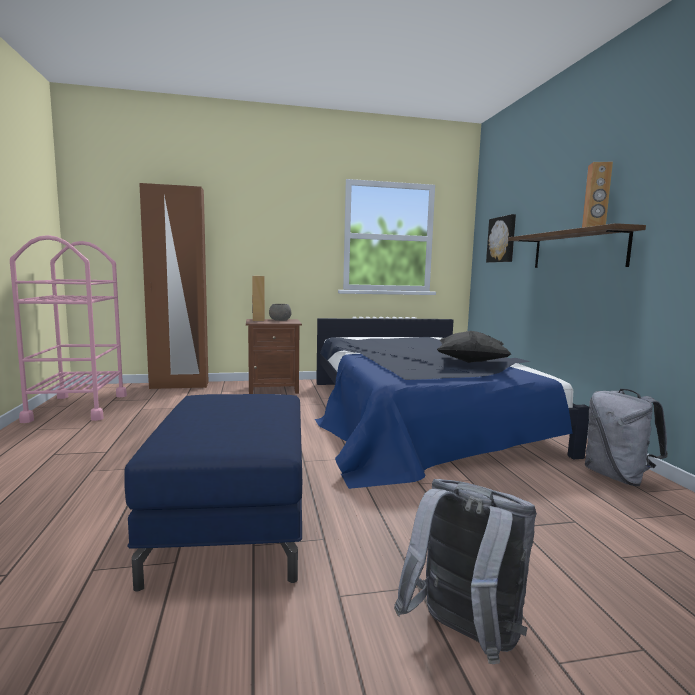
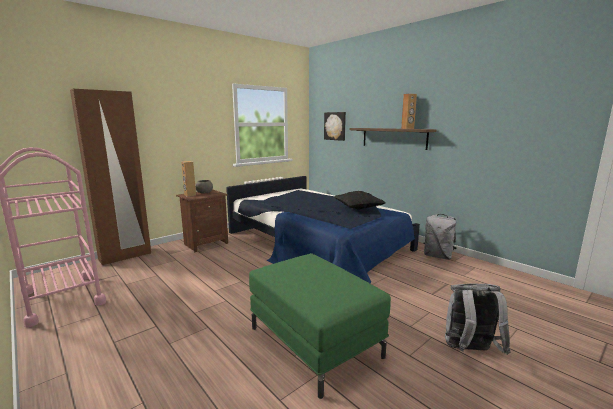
camera: 30 degrees left, 5 degrees up
(231, 523) = (313, 342): blue ottoman -> green ottoman

